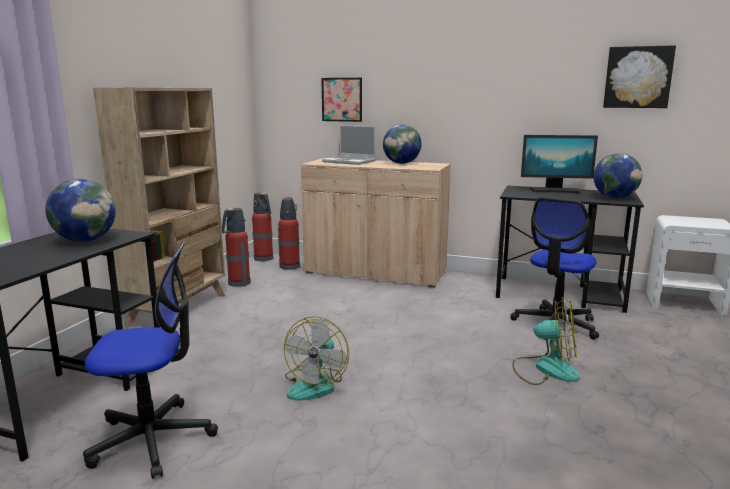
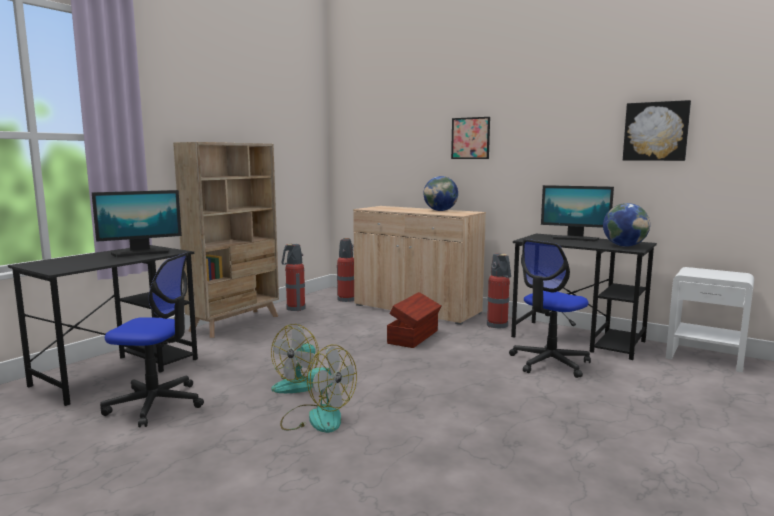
camera: 15 degrees right, 5 degrees down
(85, 240) = (141, 253): globe -> monitor
(264, 258) = (330, 292): fire extinguisher -> fire extinguisher (498, 325)
(342, 99) = (397, 155): picture -> picture (470, 138)
(350, 161) = (398, 208): laptop -> none
(398, 307) = (414, 337): none -> brown storage box
(545, 369) = (507, 395): fan -> fan (317, 417)

